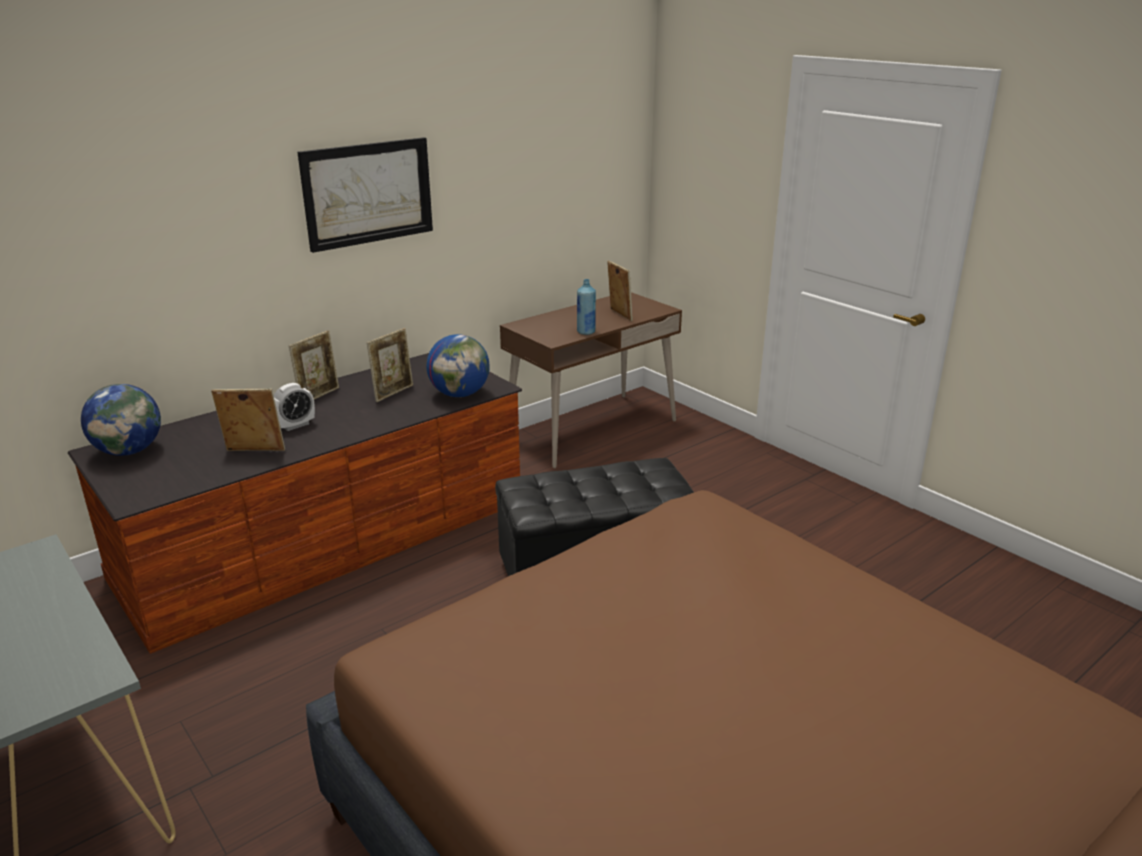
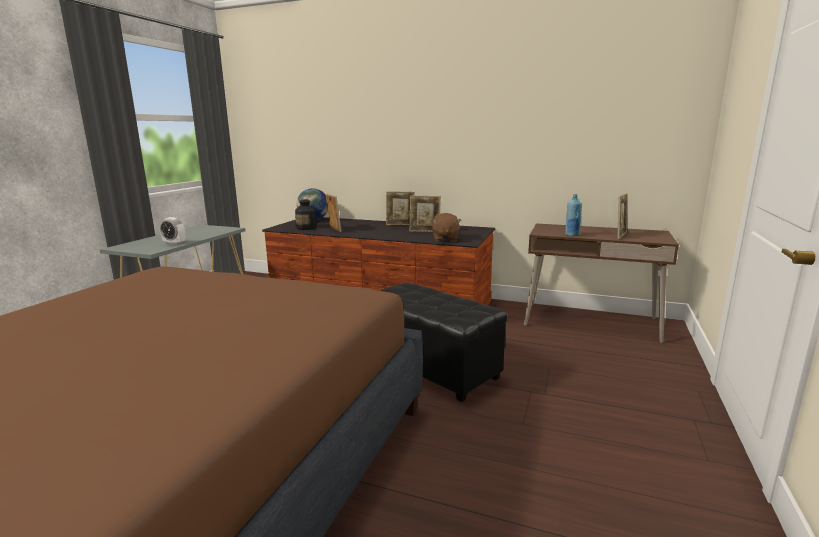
camera: 60 degrees right, 10 degrees down
(189, 471) = (306, 227): none -> bottle
(295, 425) = (366, 228): alarm clock -> alarm clock (174, 243)
(368, 193) = (457, 121): picture -> none
(460, 394) = (445, 239): globe -> brown plush toy

